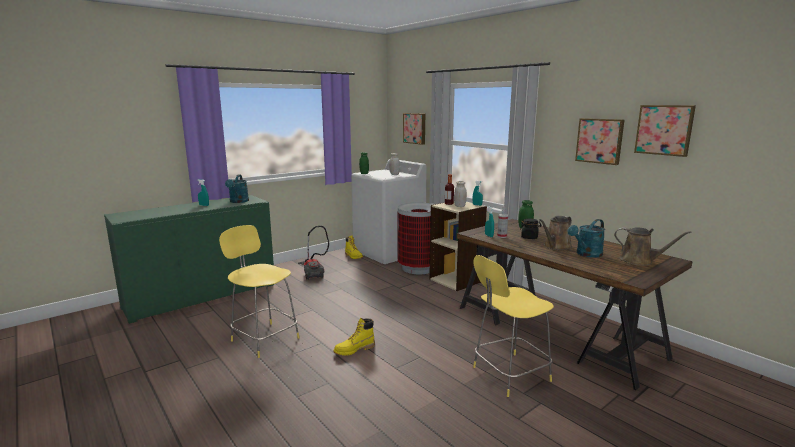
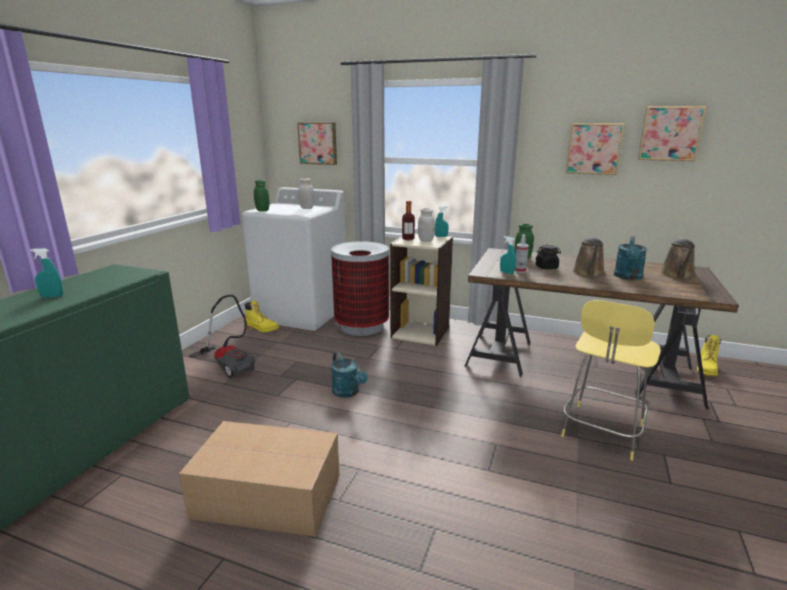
camera: 30 degrees left, 5 degrees up
(238, 201) = (111, 279): turquoise watering can -> turquoise watering can (348, 392)
(264, 338) = (266, 494): yellow stool -> cardboard box
(354, 350) = (412, 463): yellow boot -> yellow boot (706, 369)
(639, 261) = (677, 275): brown watering can -> brown watering can turned 105 degrees clockwise

